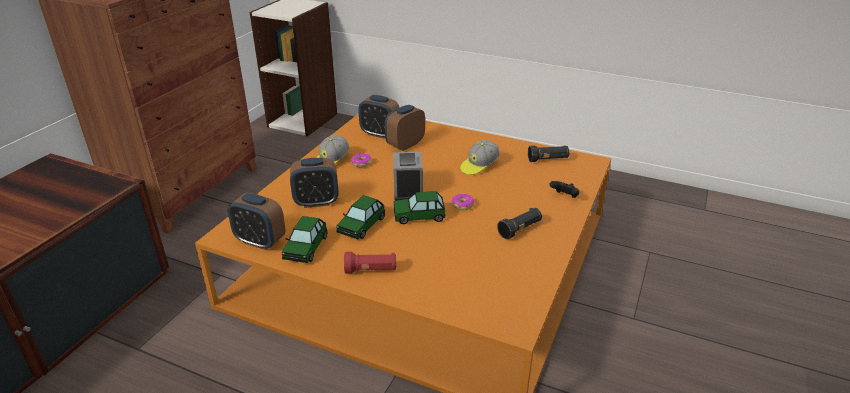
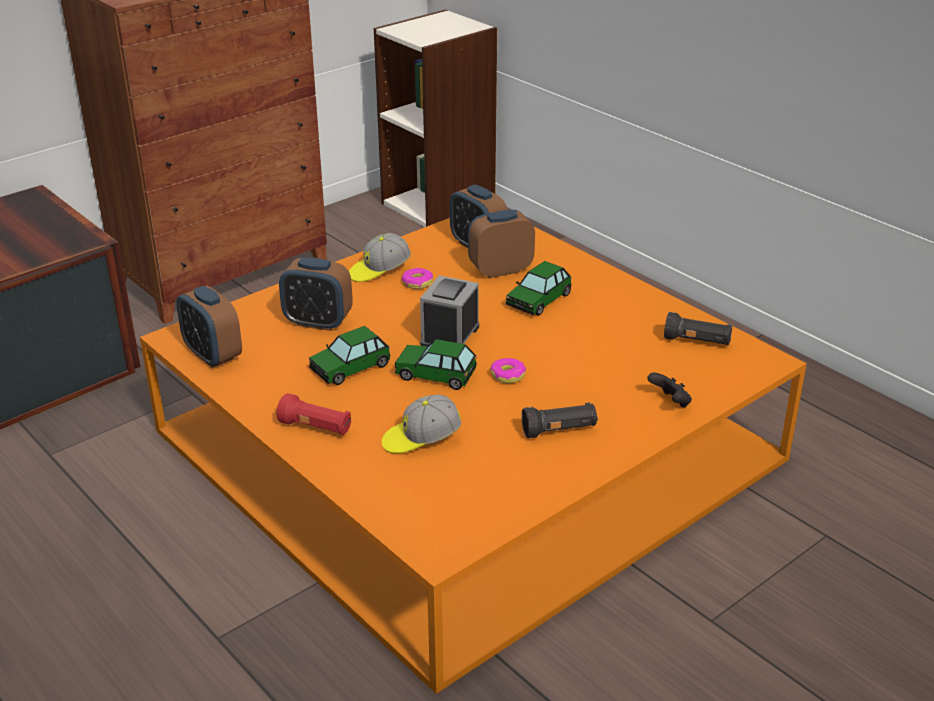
camera: 25 degrees right, 0 degrees up
(305, 247) = (260, 377): toy car -> toy car (538, 300)
(479, 166) = (582, 325): cap -> cap (421, 439)

